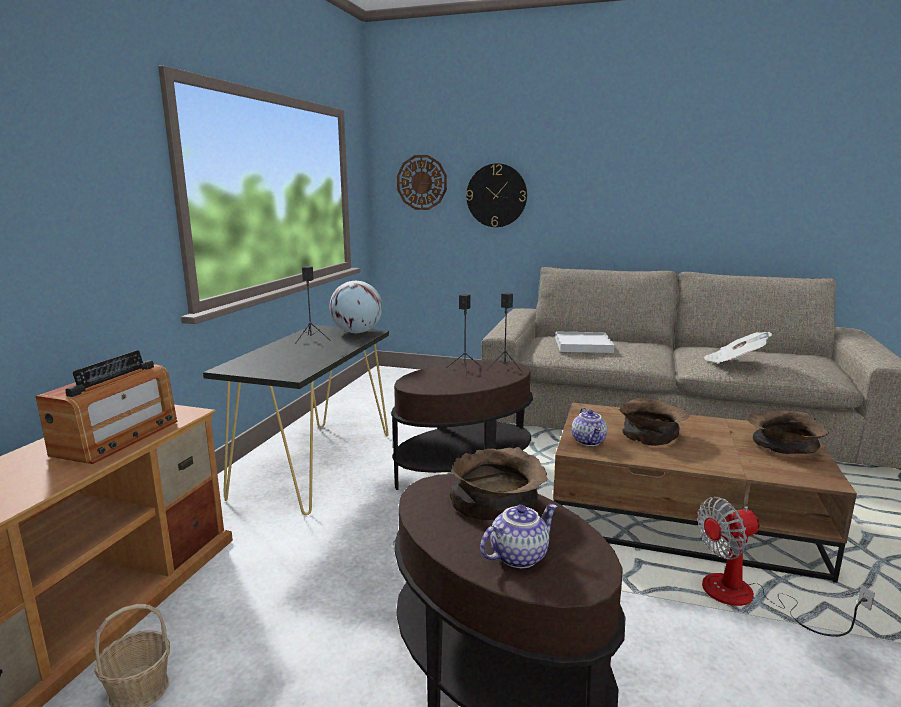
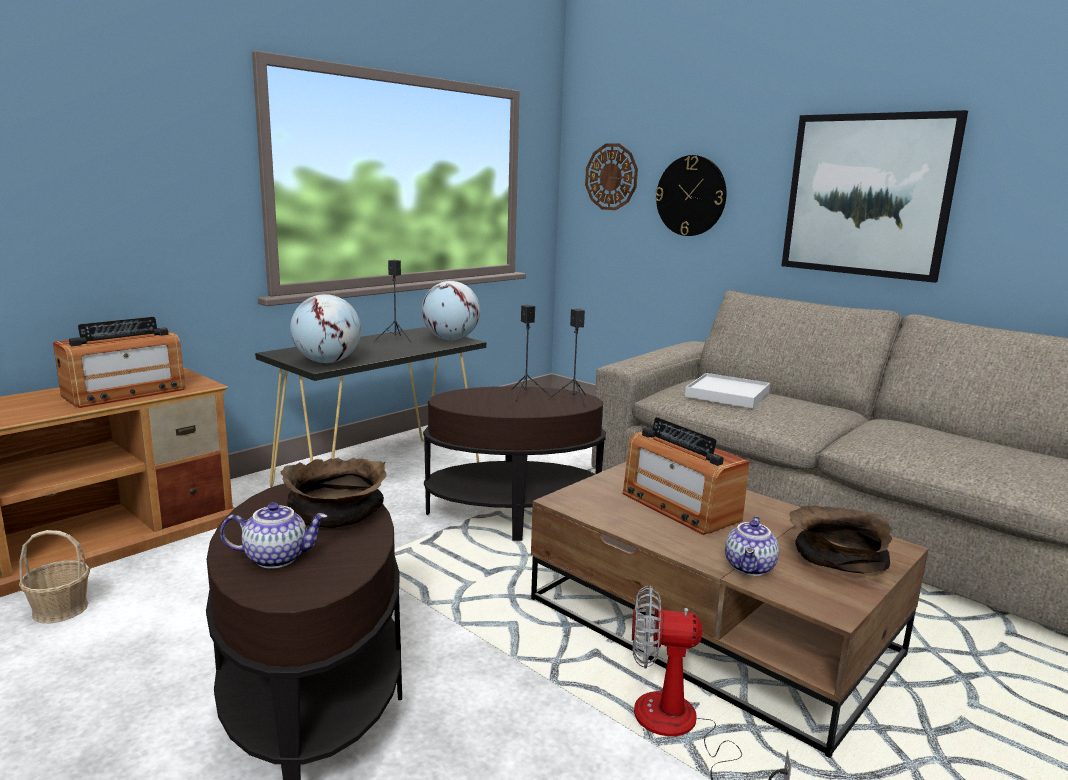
camera: 25 degrees right, 0 degrees up
(291, 369) = (327, 362): none -> globe
(589, 441) = (591, 497): teapot -> teapot (750, 568)
(638, 190) = (867, 195): none -> picture
(651, 434) = (679, 507): brown bowl -> radio
(734, 362) = (907, 446): newspaper -> none

